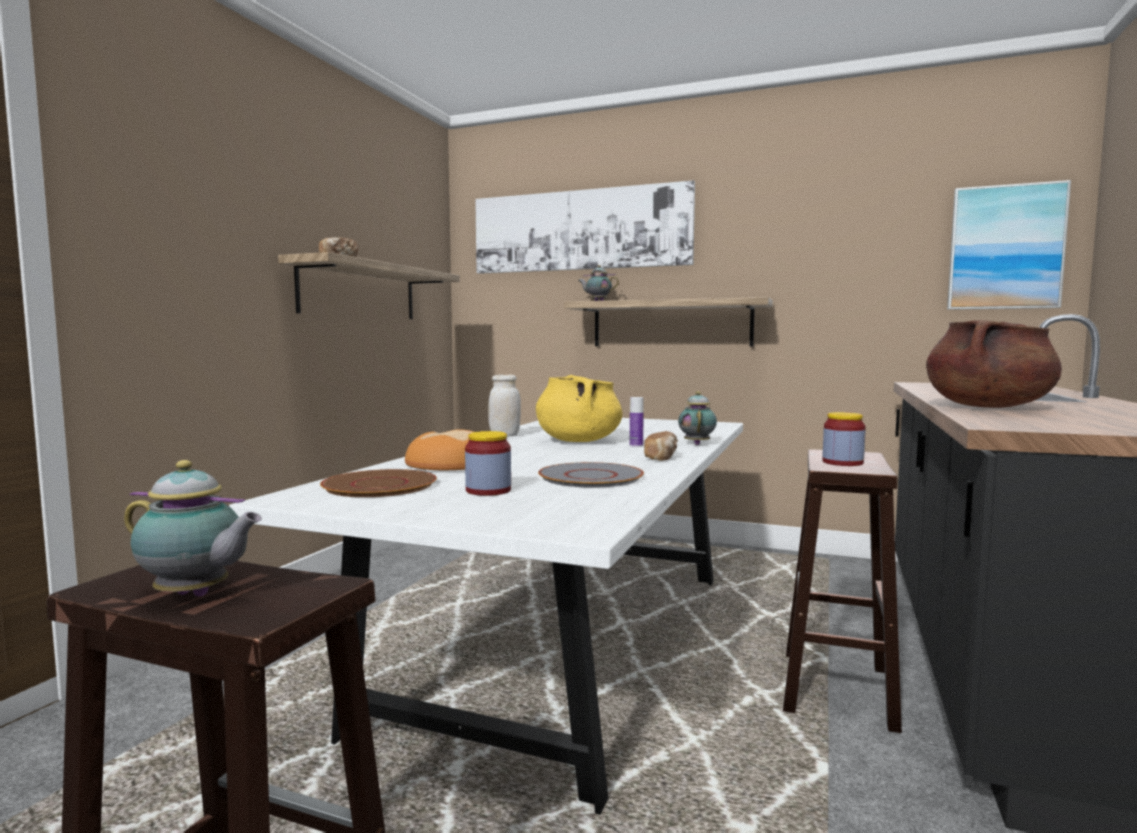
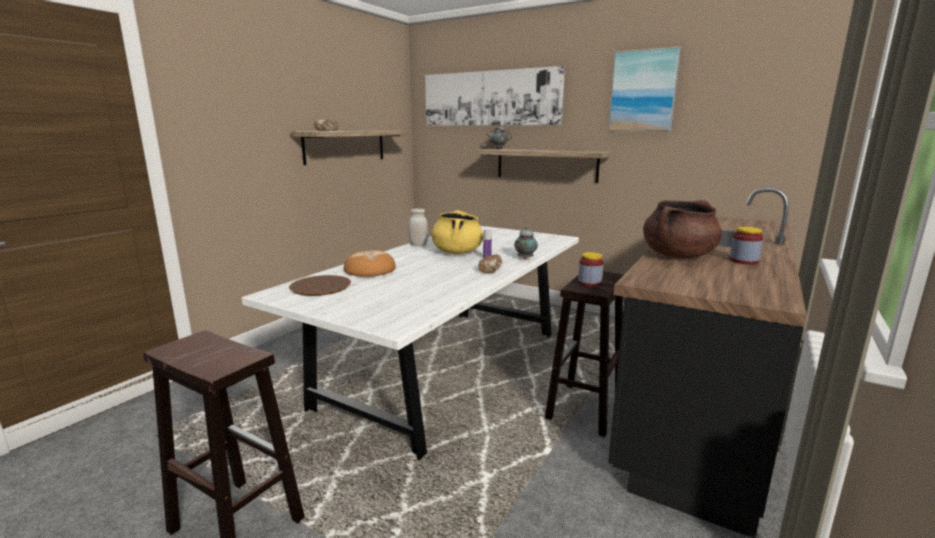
camera: 10 degrees right, 10 degrees up
(195, 596) = (198, 357): teapot -> none
(488, 490) = (372, 294): jar -> jar (743, 261)
(590, 477) = (435, 286): grey plate -> none
(1005, 248) = (774, 121): picture -> picture (643, 91)

